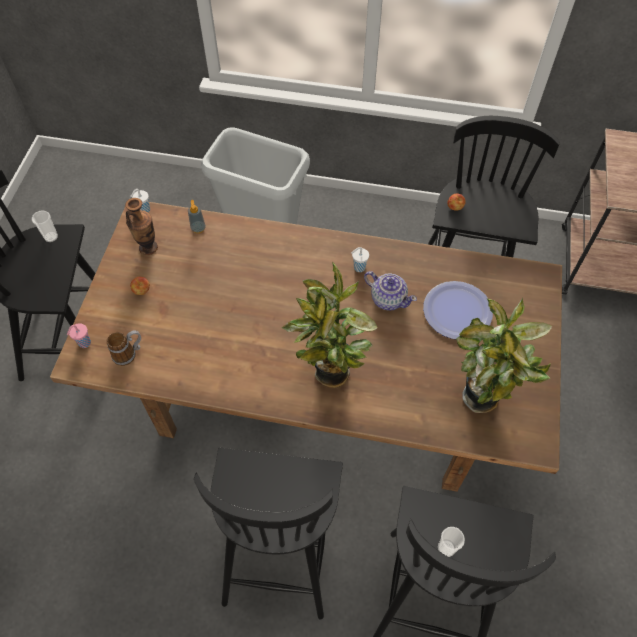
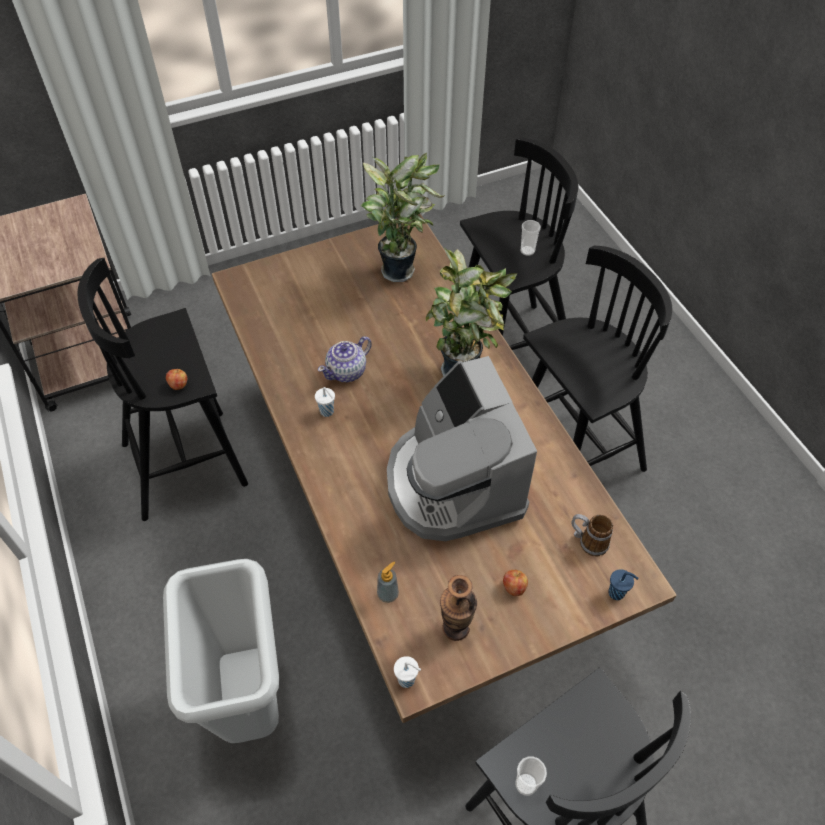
camera: 125 degrees left, 5 degrees down
(84, 343) = (617, 593): pink cup -> blue cup
(239, 305) = (453, 483): none -> coffee machine
(388, 299) = (347, 371): teapot -> teapot turned 135 degrees counterclockwise
(457, 311) = (322, 318): plate -> none

